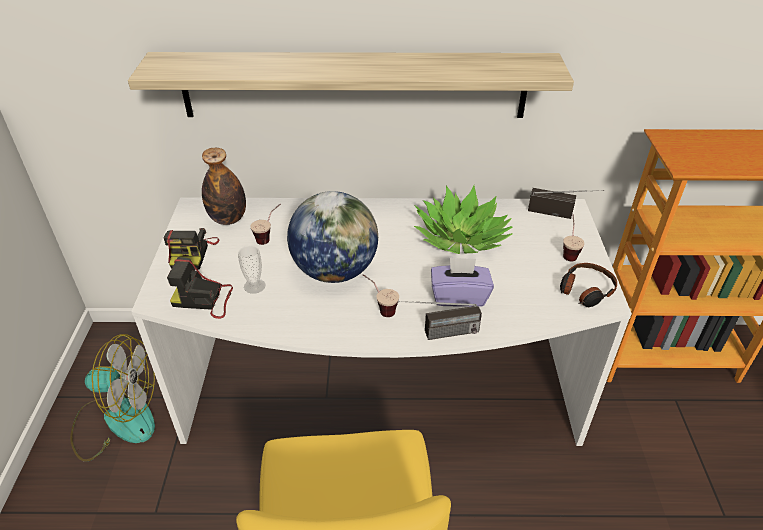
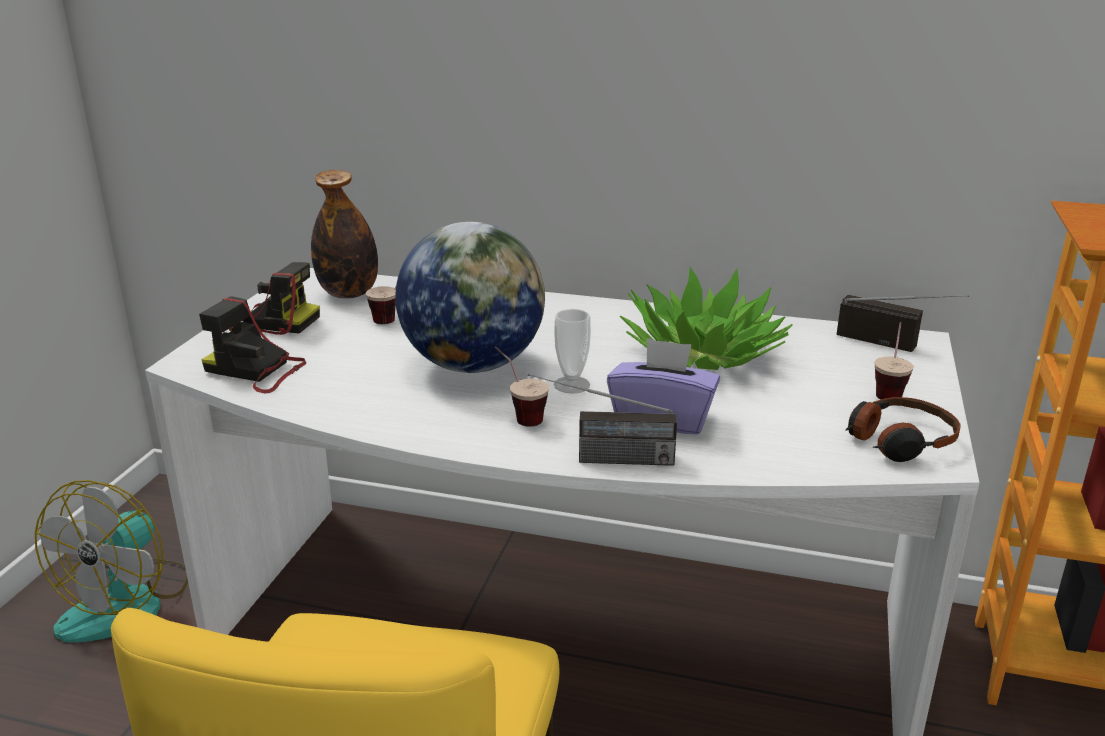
camera: 15 degrees right, 15 degrees down
(117, 419) = (127, 602): fan -> fan turned 90 degrees clockwise
(192, 253) = (274, 321): camera -> camera turned 90 degrees counterclockwise
(254, 286) = (339, 366): cup -> cup (572, 385)
(354, 85) = (561, 98): shelf -> none

